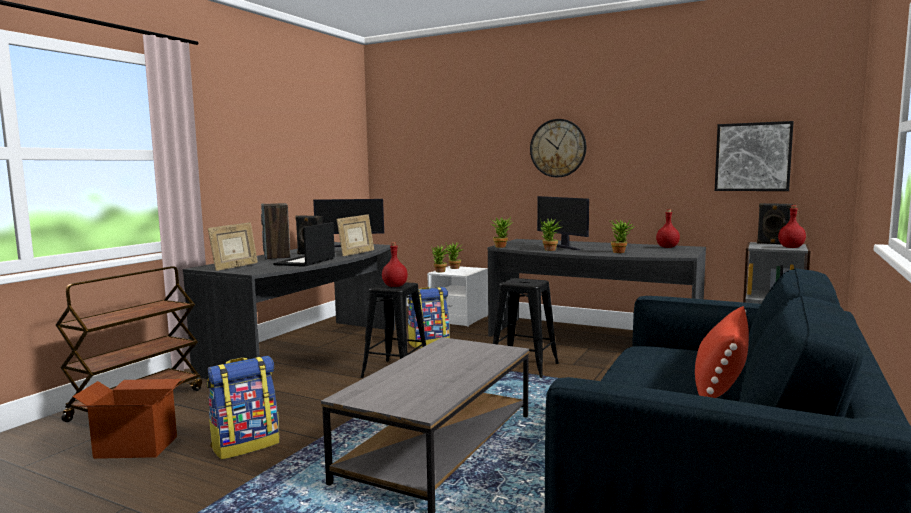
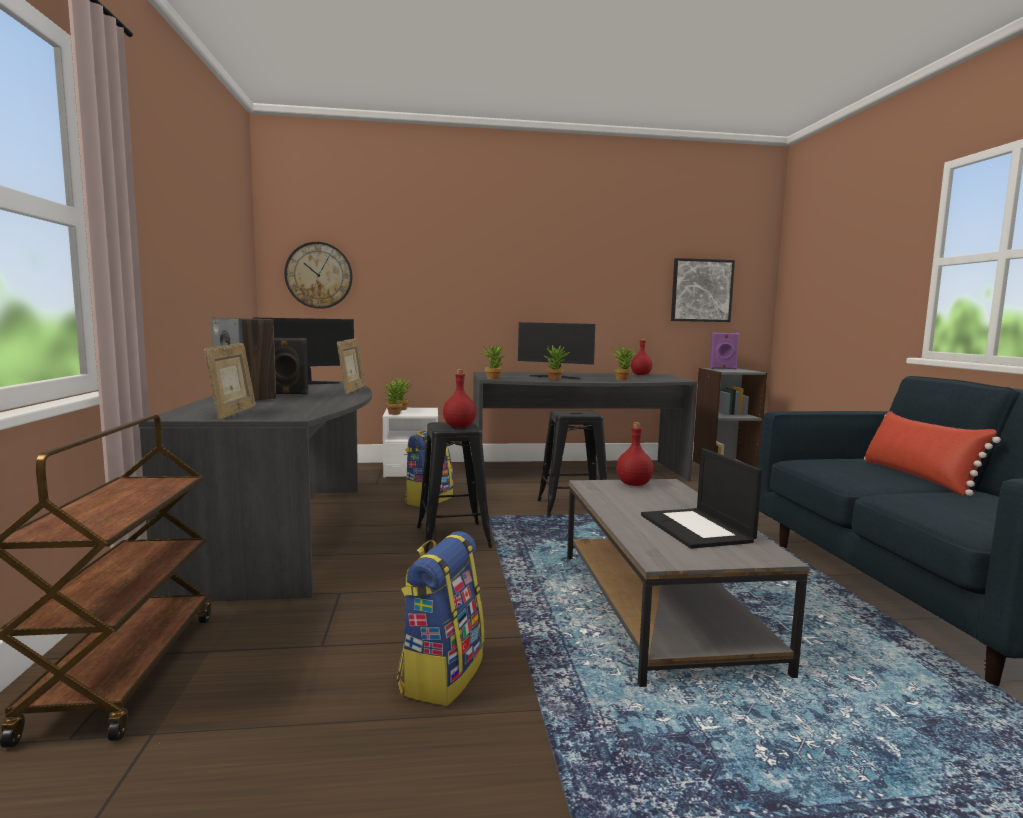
camera: 35 degrees left, 0 degrees up
(136, 447) = (263, 738): cardboard box -> none
(305, 262) = (320, 402): laptop -> laptop (697, 528)
(558, 148) = (520, 271): wall clock -> wall clock (319, 275)
(773, 244) = (723, 368): black speaker -> purple speaker
(790, 247) = (745, 370): red bottle -> red bottle (633, 484)

